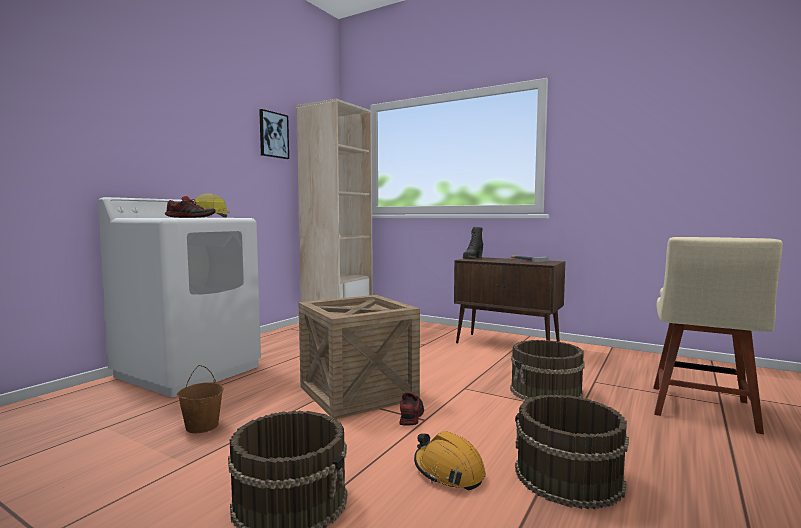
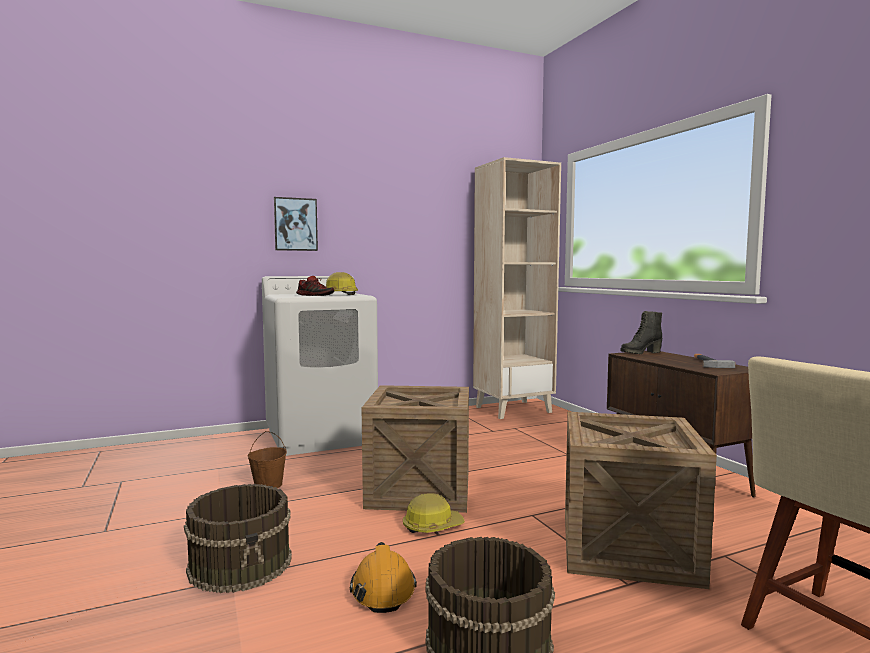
camera: 35 degrees right, 0 degrees up
(273, 135) = (445, 203): picture -> picture (295, 224)
(410, 415) = (432, 526): shoe -> hard hat
(546, 392) = (627, 547): brown bucket -> crate

